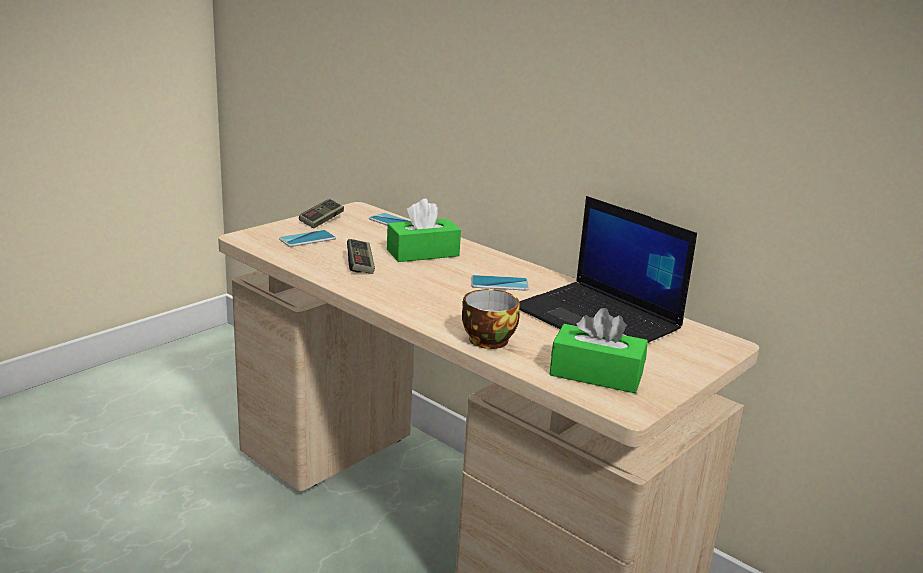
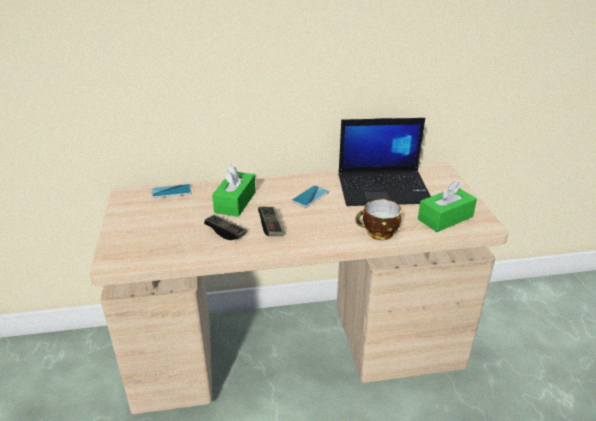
camera: 50 degrees left, 10 degrees up
(307, 239) = (154, 236): phone -> none
(321, 221) = (129, 217): game controller -> game controller (271, 227)

